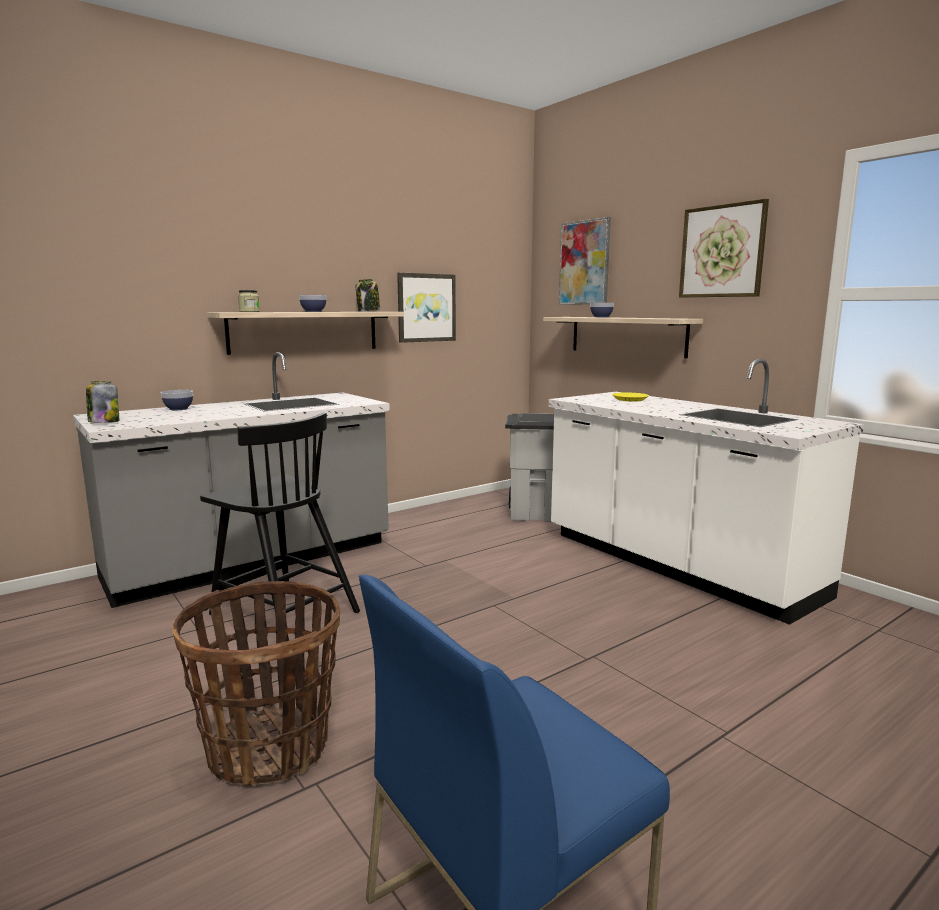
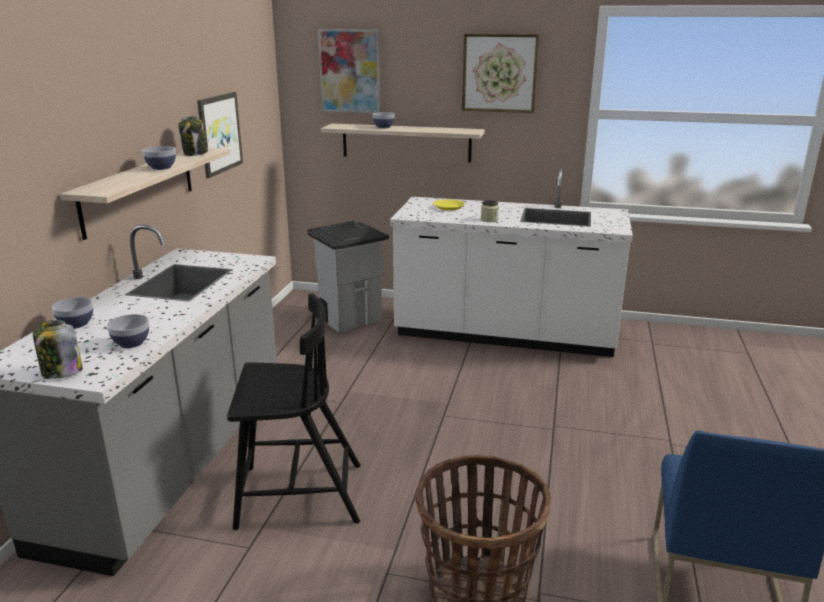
camera: 40 degrees left, 10 degrees up
(171, 419) = (131, 343): none -> bowl
(249, 311) = (105, 183): jar -> jar (489, 220)

